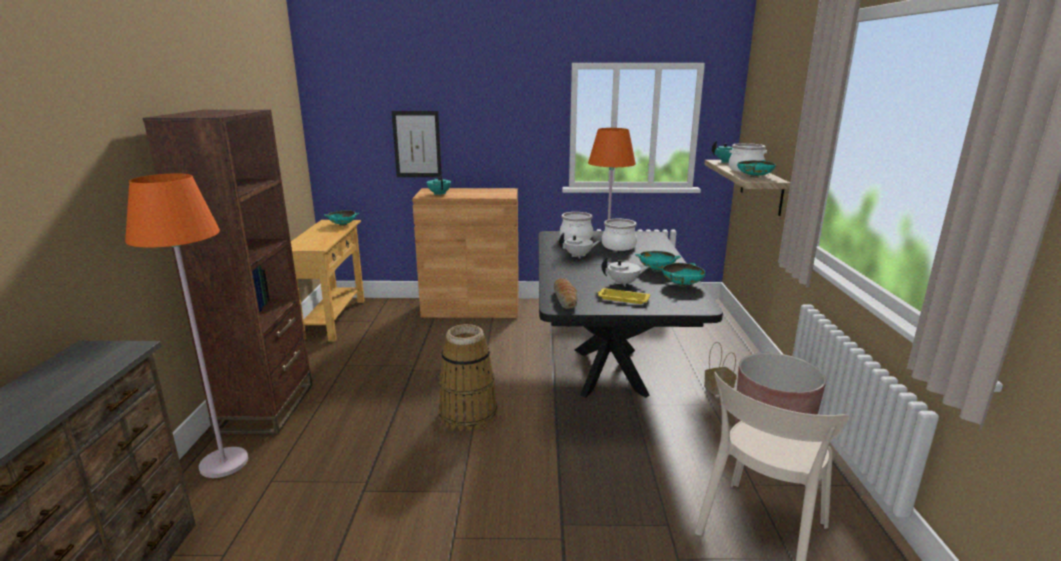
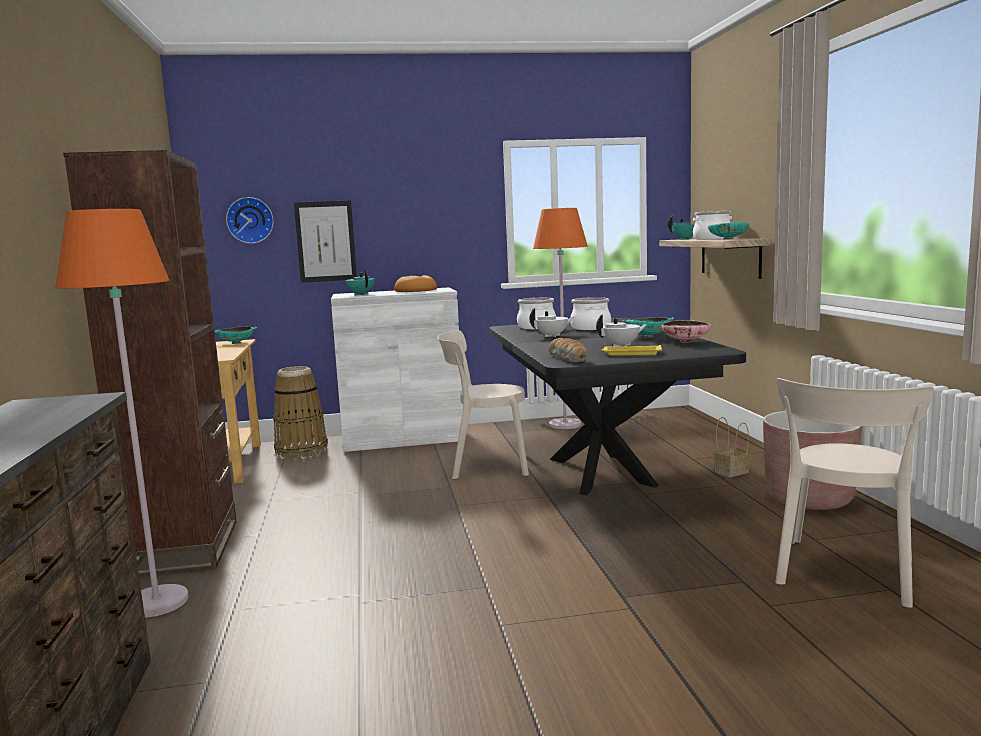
camera: 10 degrees left, 10 degrees down
(357, 124) = (250, 220): none -> wall clock
(468, 414) = (454, 523): basket -> basket (301, 450)
(471, 308) = (403, 438): brown cabinet -> white cabinet
(486, 192) = (416, 290): none -> bread
(520, 349) = (485, 465): none -> beige chair
(682, 284) = (686, 341): turquoise bowl -> pink bowl

